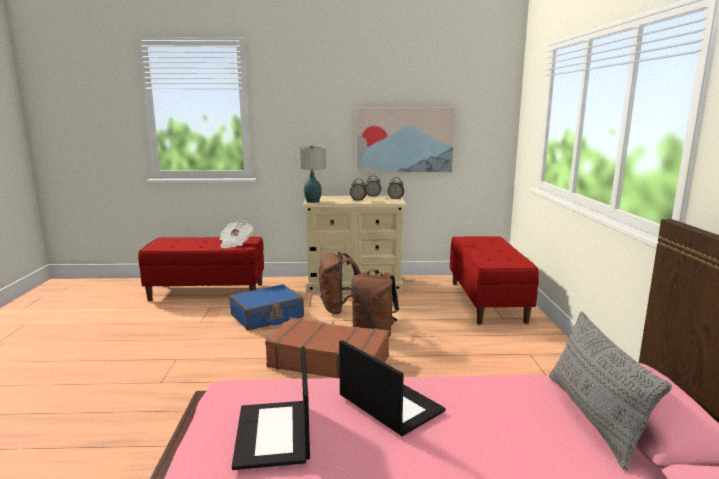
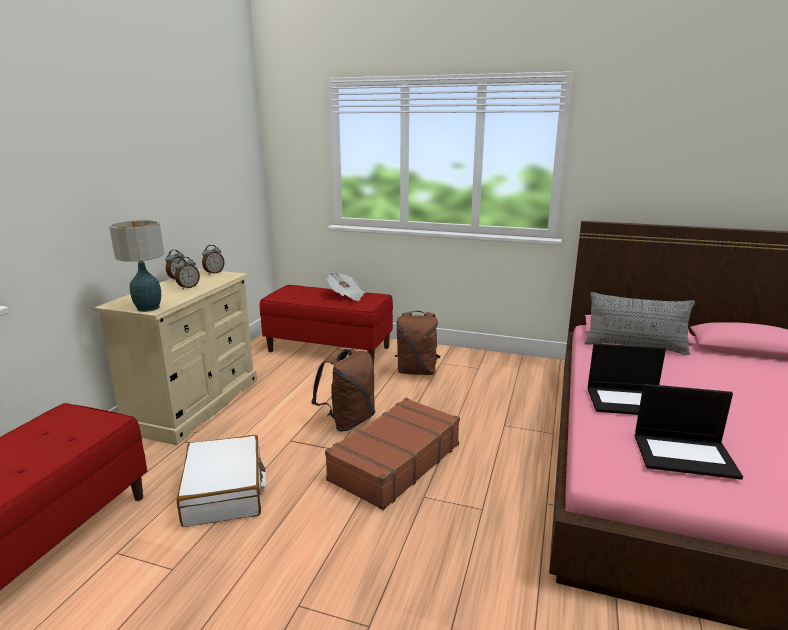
camera: 70 degrees left, 5 degrees up
(235, 244) = (71, 429): newspaper -> newspaper (346, 296)
(267, 316) = (225, 491): blue suitcase -> white suitcase
(339, 309) = (261, 430): brown backpack -> brown backpack (417, 371)
(389, 404) = (628, 401): laptop -> laptop turned 150 degrees counterclockwise
(404, 139) = (184, 193): picture -> none

